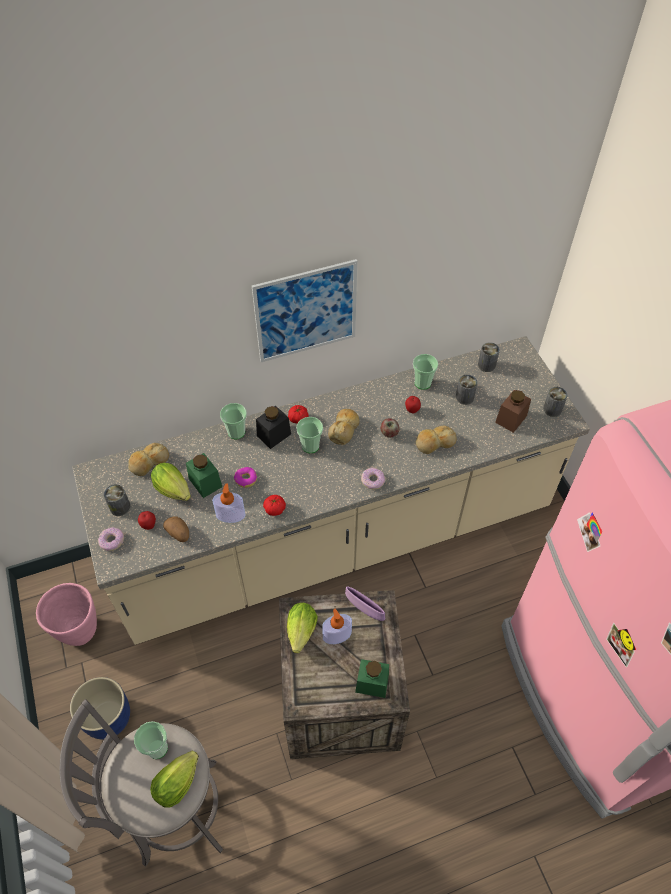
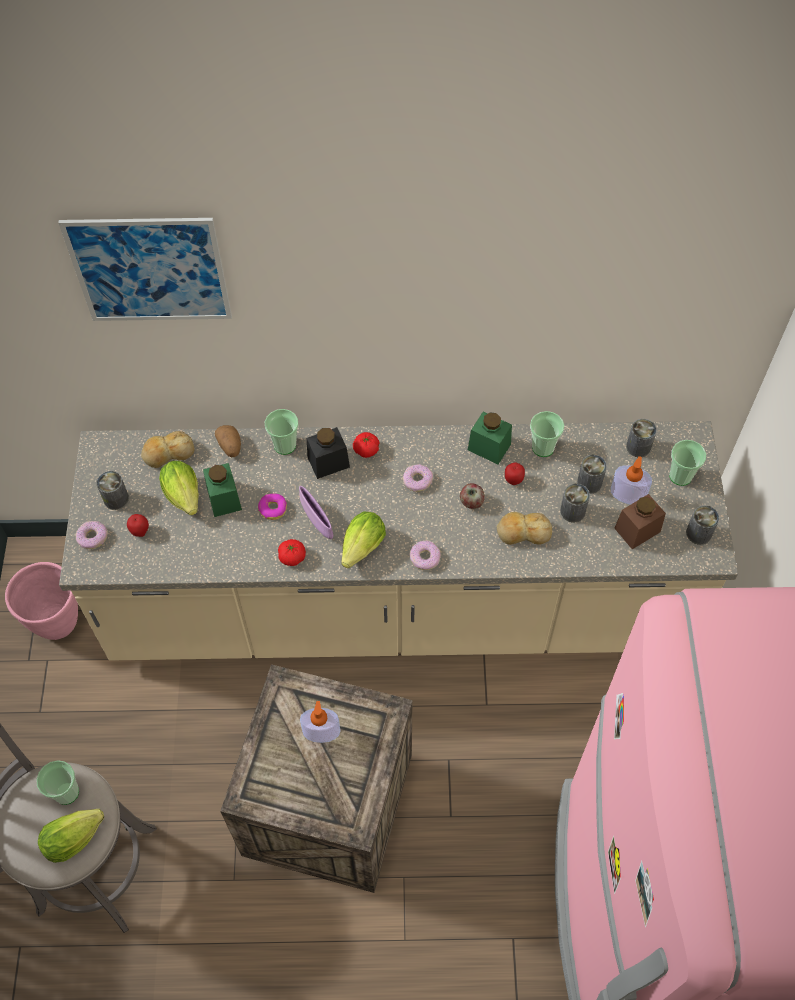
camera: 20 degrees right, 5 degrees up
(108, 716) = (55, 733): blue planter -> none
(179, 534) = (170, 552): potato -> potato (230, 447)
(230, 515) = (238, 548): soap dispenser -> soap dispenser (628, 494)
(301, 634) = (279, 716): lettuce -> lettuce (360, 550)
(306, 311) = (393, 325): picture -> picture (149, 270)
(310, 446) = (367, 490): cup -> cup (680, 476)
(344, 429) = (417, 480): bread -> donut
(364, 609) = (366, 711): purple bowl -> purple bowl (316, 520)
(372, 683) = (339, 803): green jar -> green jar (489, 447)
(462, 419) = (572, 511): none -> can

